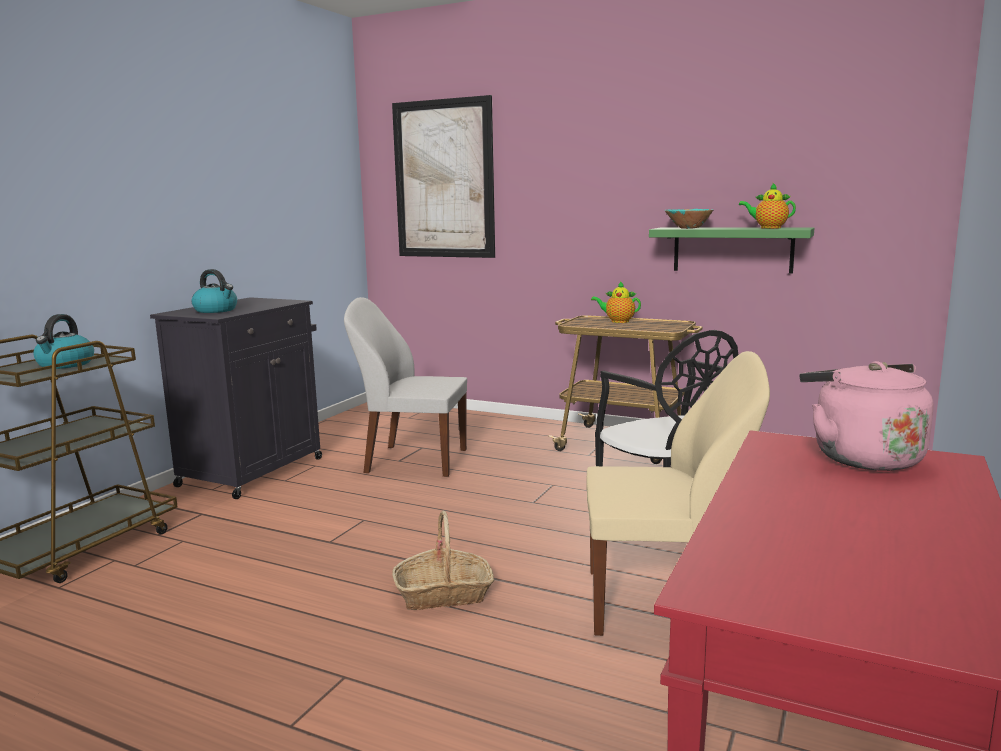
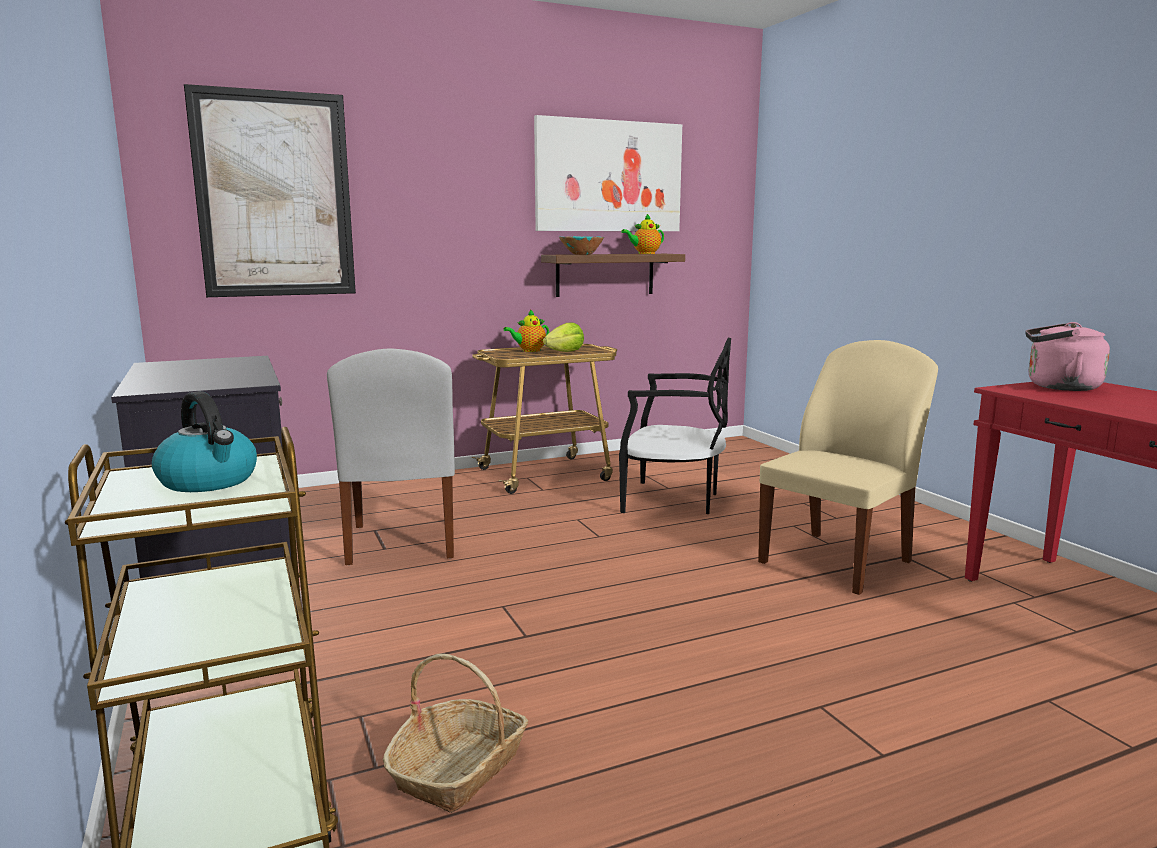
camera: 50 degrees left, 0 degrees up
(216, 310) = (203, 378): kettle -> none
(413, 461) = (402, 543): white chair -> white chair turned 60 degrees counterclockwise
(444, 593) = (720, 621): basket -> basket (459, 768)
(640, 326) = (565, 352): none -> lettuce
(732, 249) = (605, 274): green shelf -> brown shelf
(741, 143) = (609, 176): none -> picture

